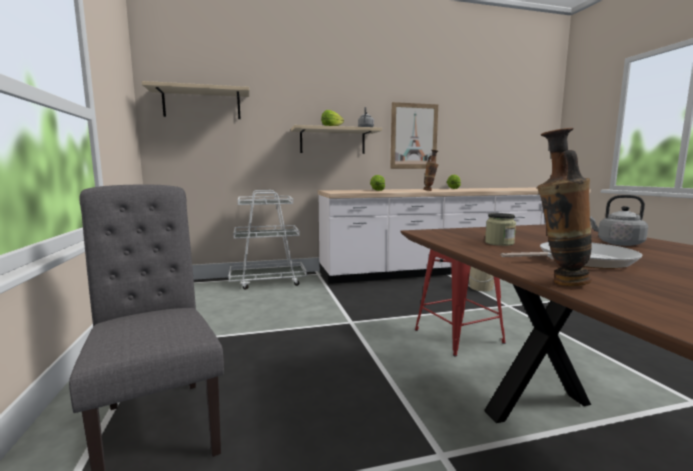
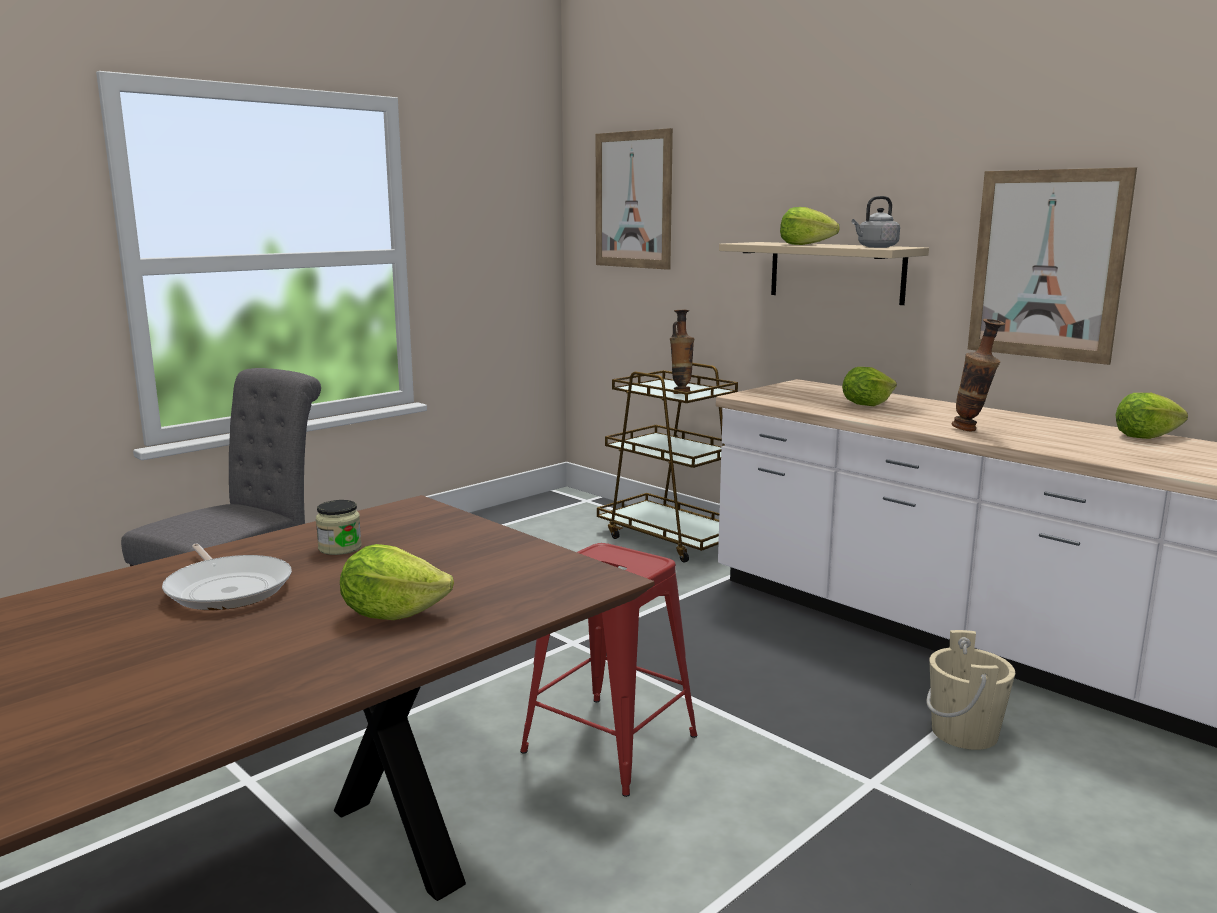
camera: 60 degrees right, 5 degrees up
(202, 104) = (633, 200): beige shelf -> picture
(268, 281) = (672, 539): white cart -> brown cart
(558, 282) = (107, 579): vase -> vase (681, 393)
(617, 243) = (392, 613): grey kettle -> lettuce

